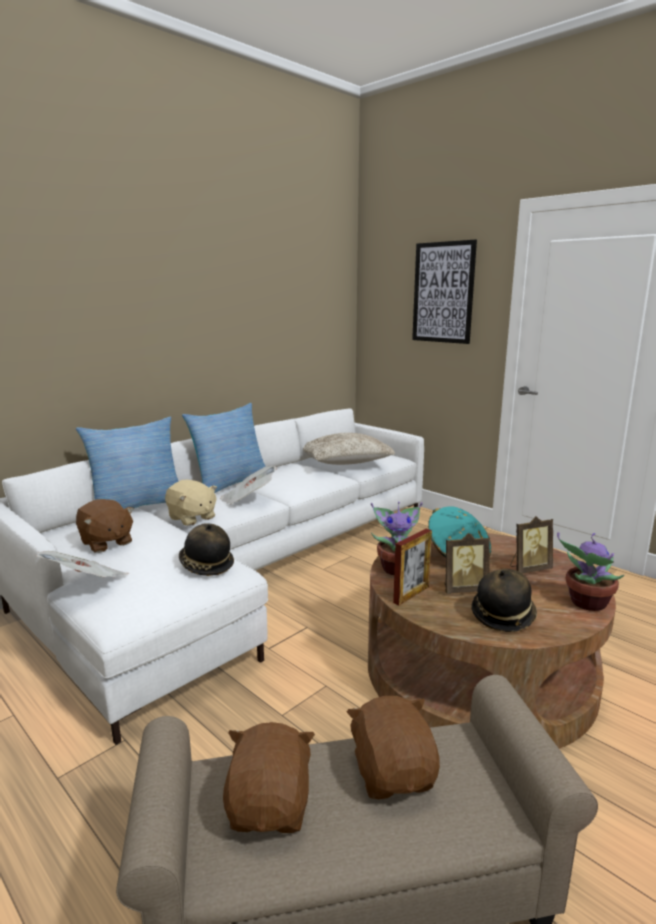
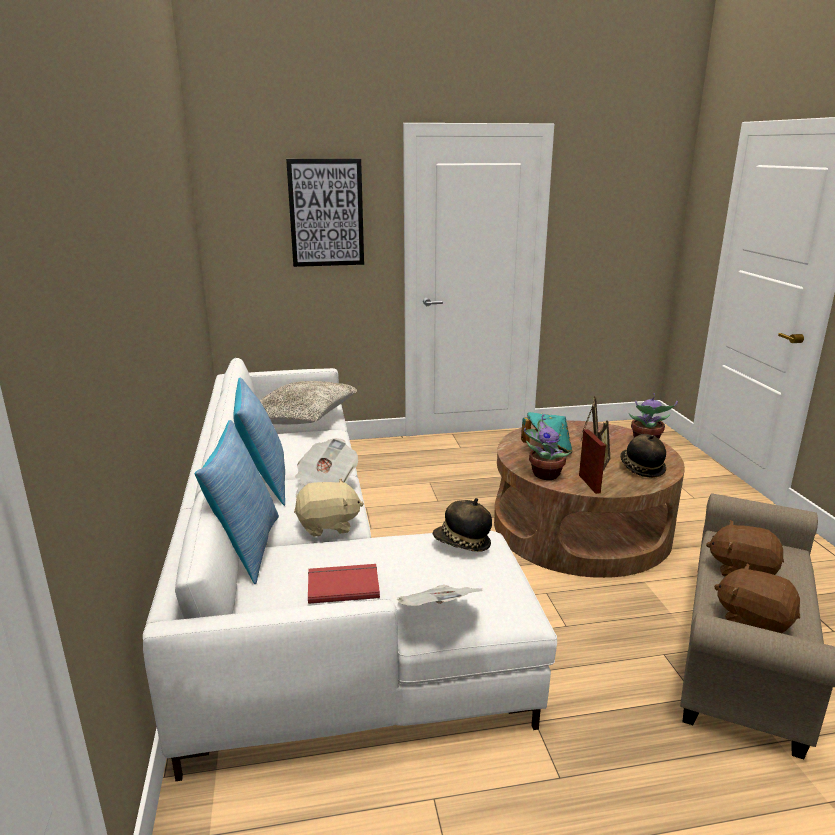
camera: 55 degrees left, 5 degrees up
(106, 543) = (343, 585): brown plush toy -> red book

